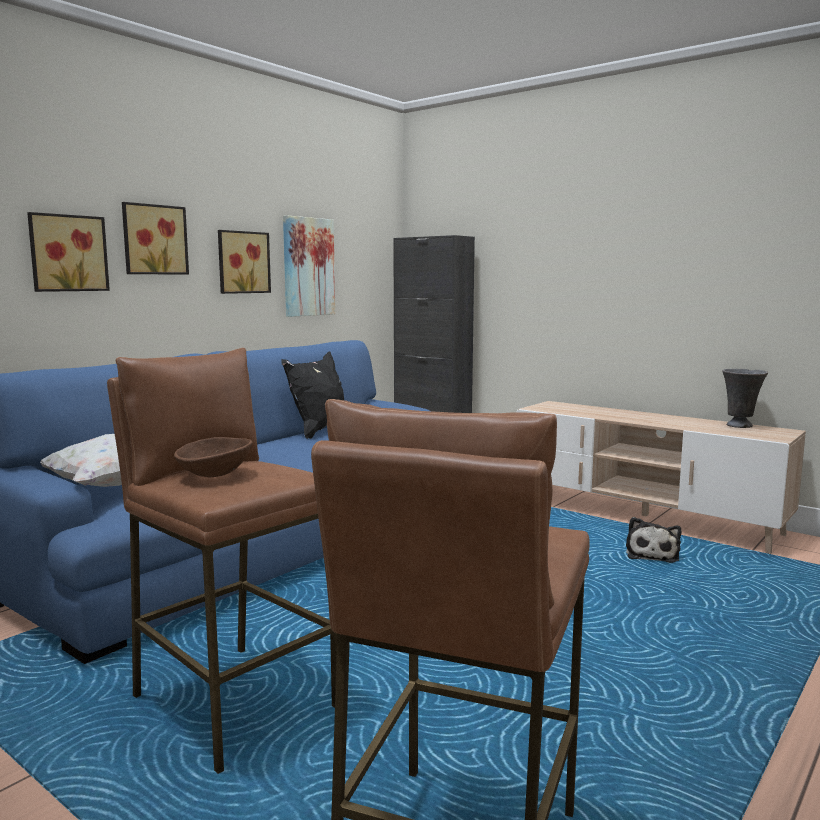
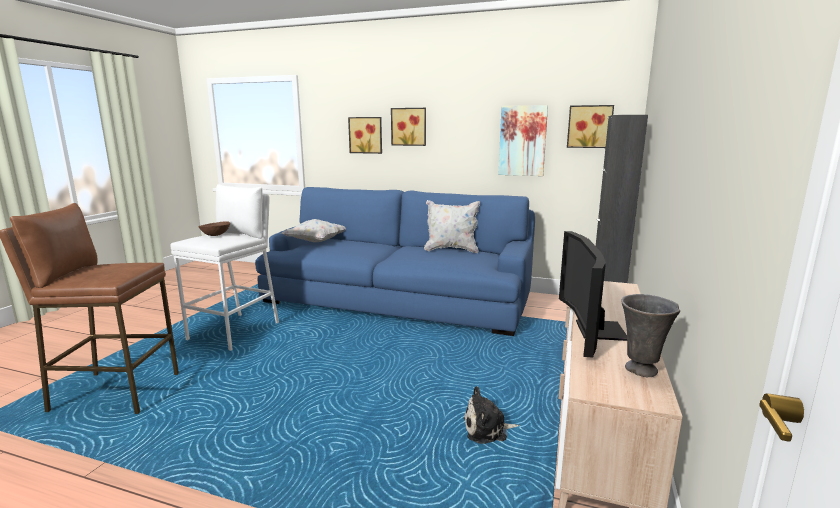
camera: 70 degrees right, 5 degrees up
(234, 702) = (235, 331): brown stool -> white stool
(242, 262) = (466, 138): picture -> picture (589, 126)
(319, 431) = (451, 250): black pillow -> white pillow
(660, 423) = (592, 329): none -> television

